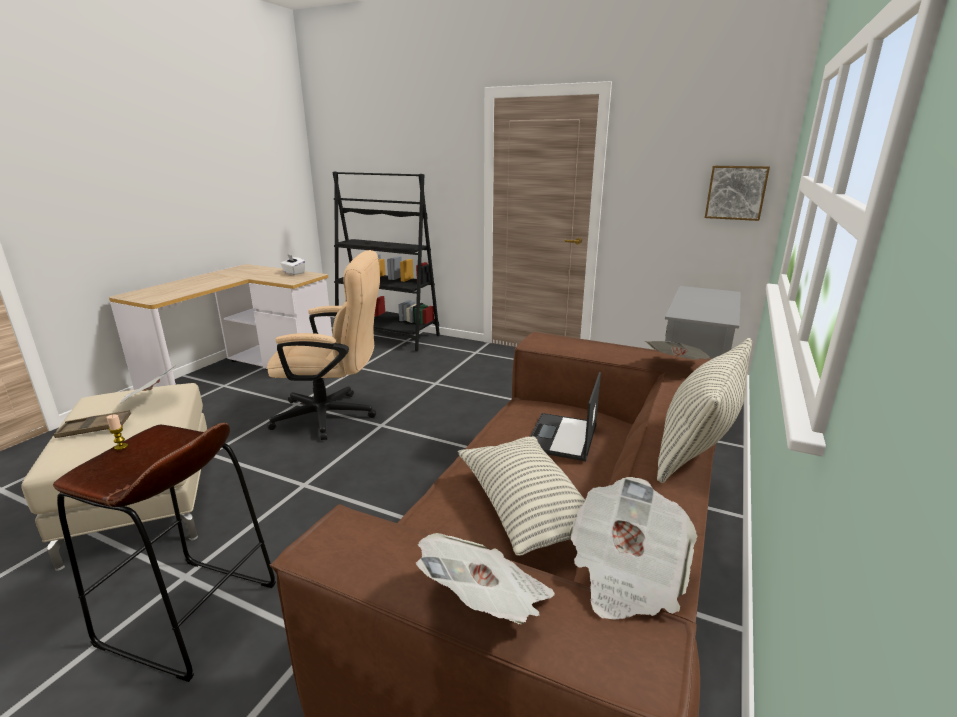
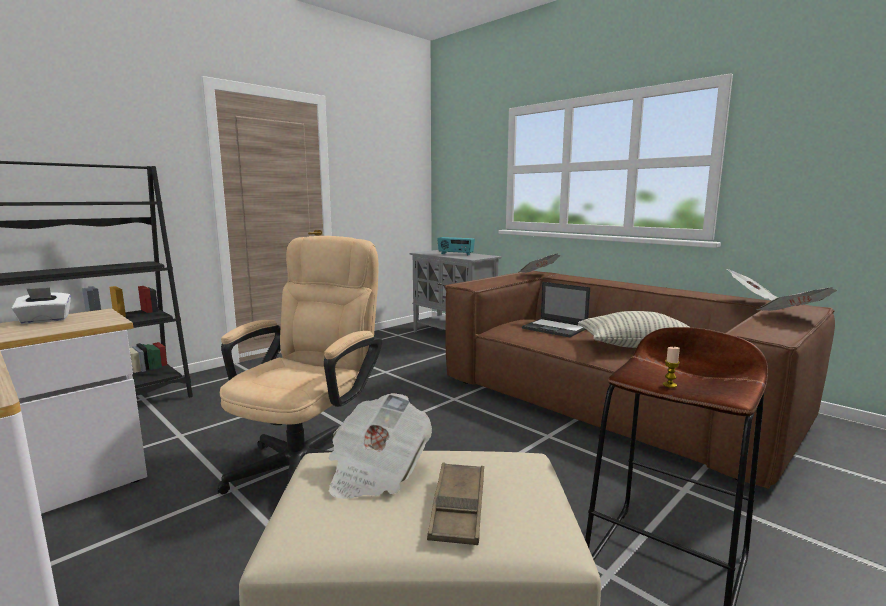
camera: 70 degrees left, 10 degrees down
(698, 445) = (636, 284): pillow -> none
(706, 303) = (455, 254): none -> radio
(736, 192) = (409, 186): picture -> none

